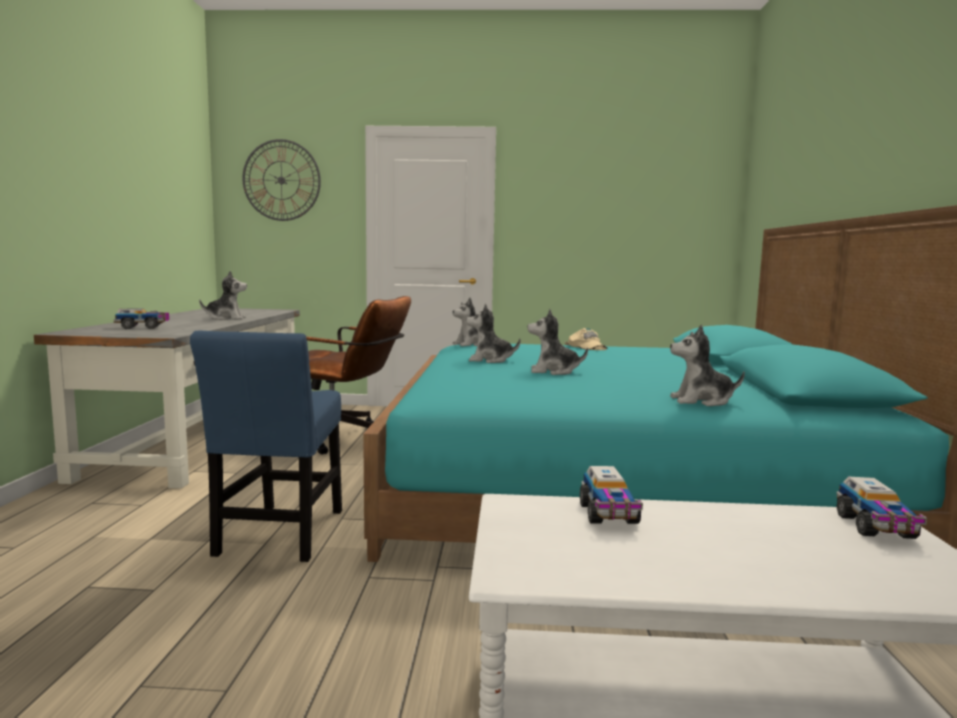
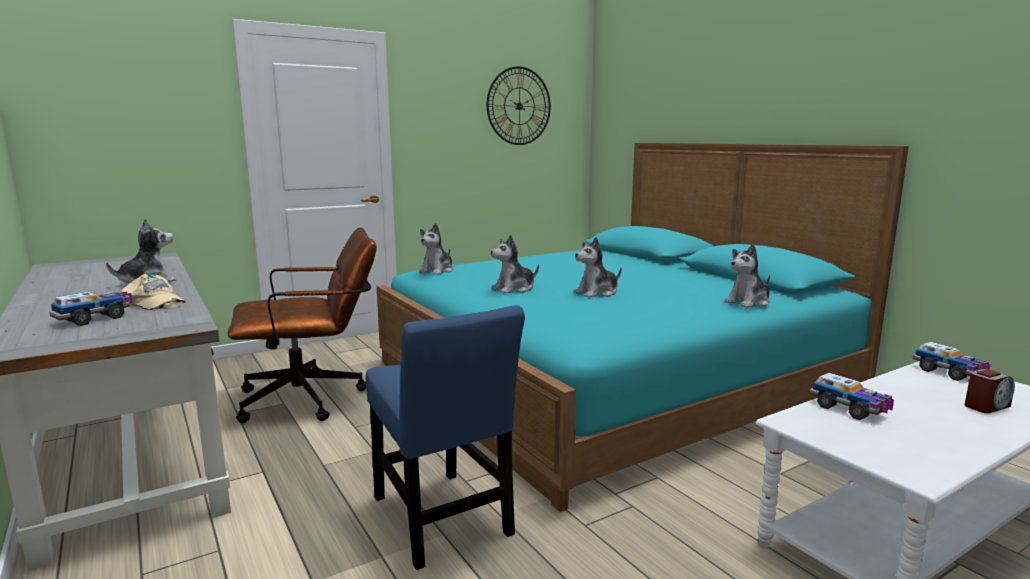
camera: 35 degrees left, 5 degrees up
(281, 180) = (117, 84): wall clock -> wall clock (519, 106)
(587, 347) = (538, 259): beige cap -> beige cap (153, 302)
(821, 564) = (986, 406): none -> alarm clock

